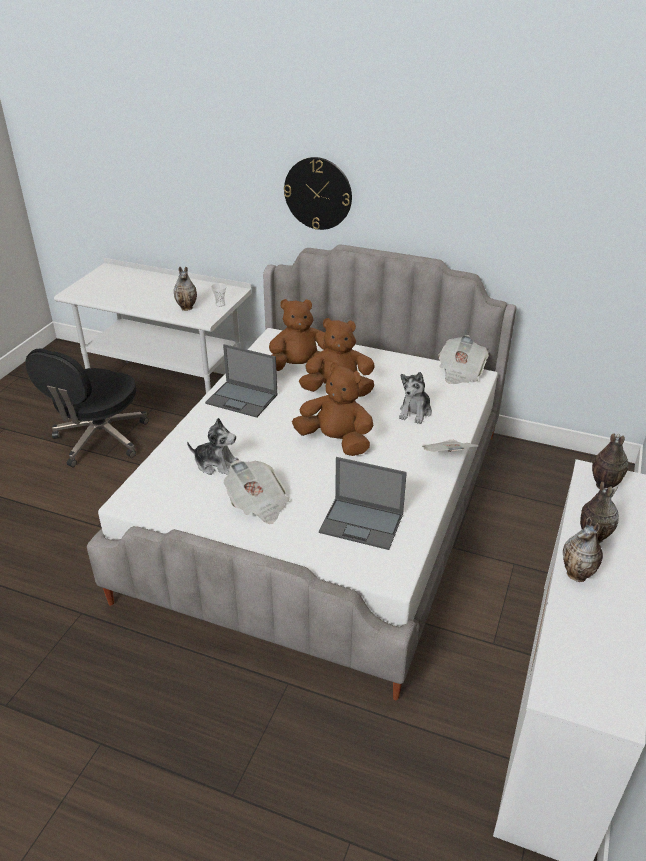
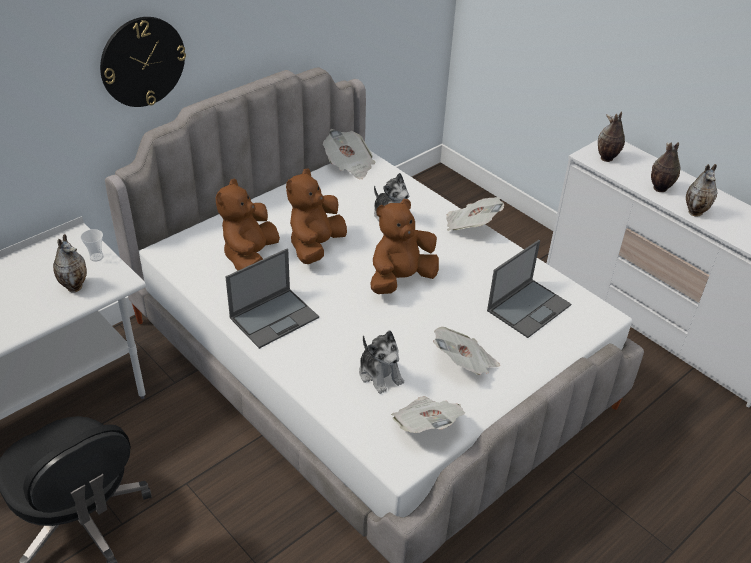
camera: 65 degrees left, 5 degrees up
(173, 503) = (425, 426): none -> newspaper
(216, 464) = (380, 374): plush toy -> plush toy turned 105 degrees clockwise

